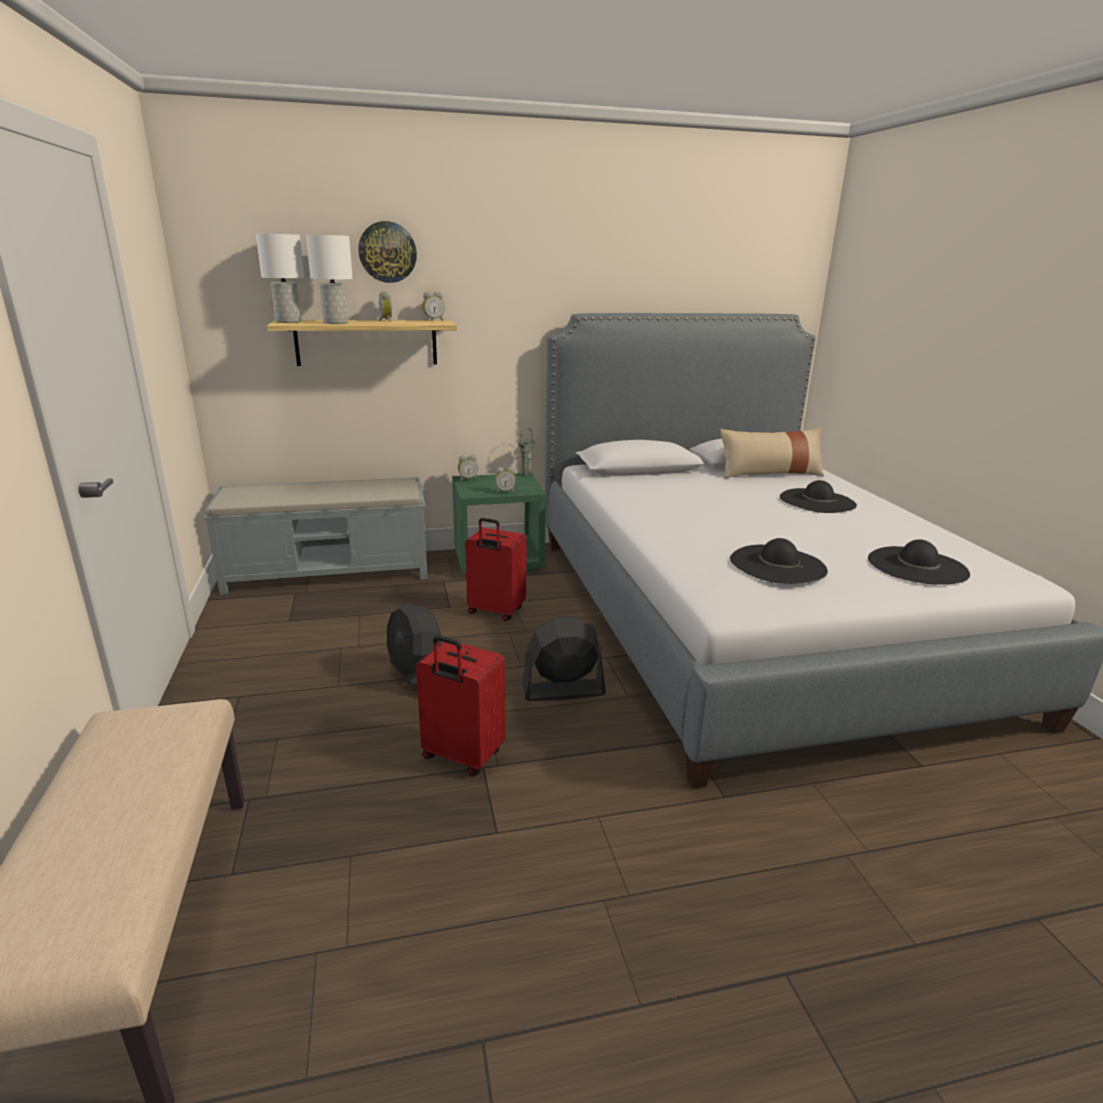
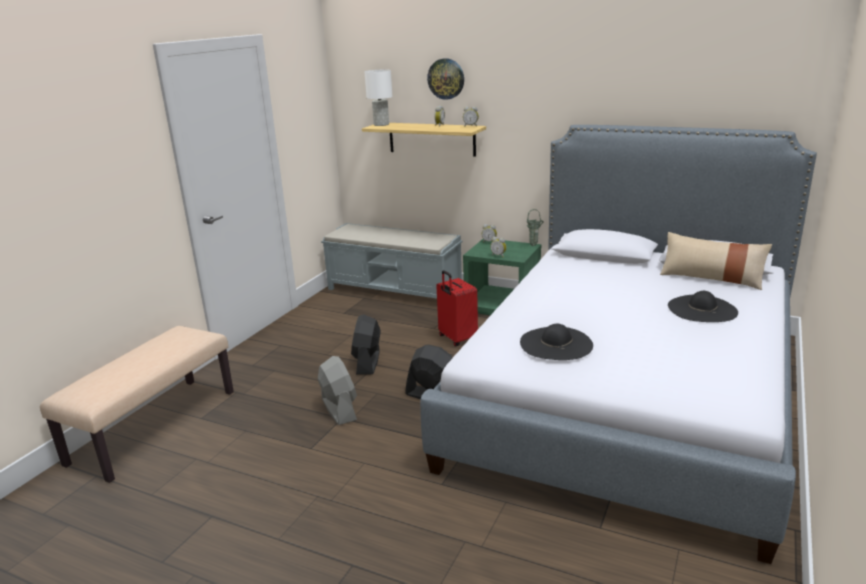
camera: 40 degrees right, 0 degrees up
(336, 322) = (405, 126): white table lamp -> none
(461, 756) = (339, 409): red suitcase -> grey fan
(917, 566) = (670, 374): black hat -> none

